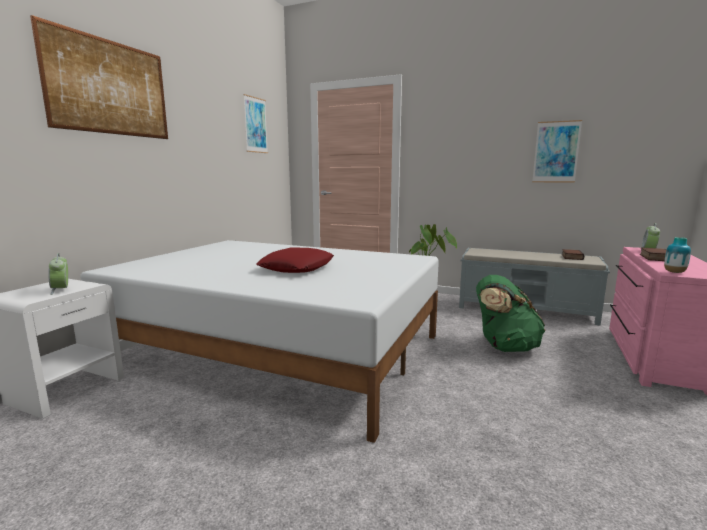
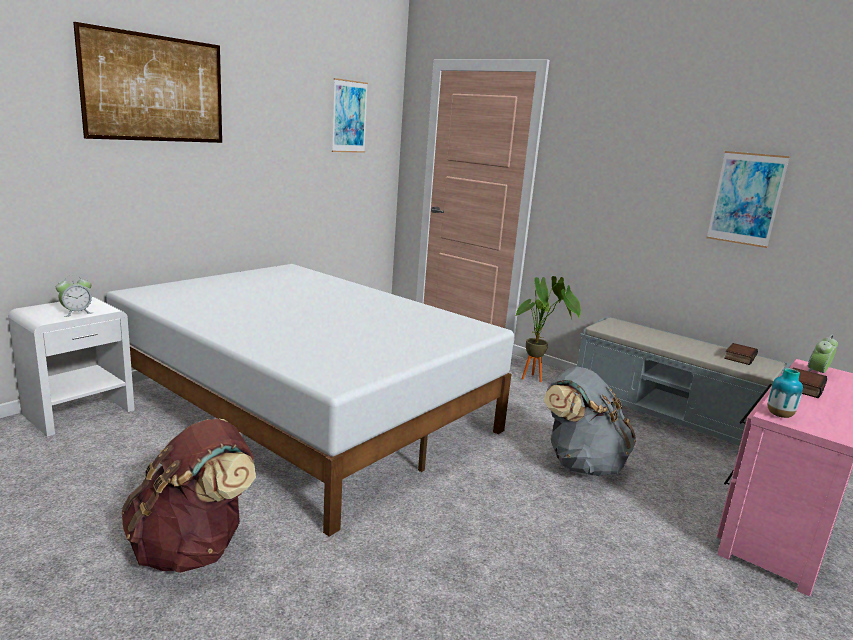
camera: 15 degrees right, 5 degrees up
(61, 290) = (76, 313): alarm clock -> alarm clock turned 120 degrees counterclockwise
(260, 486) = (193, 548): none -> brown backpack
(297, 267) = (323, 321): red pillow -> none
(504, 346) = (581, 463): green backpack -> grey backpack

